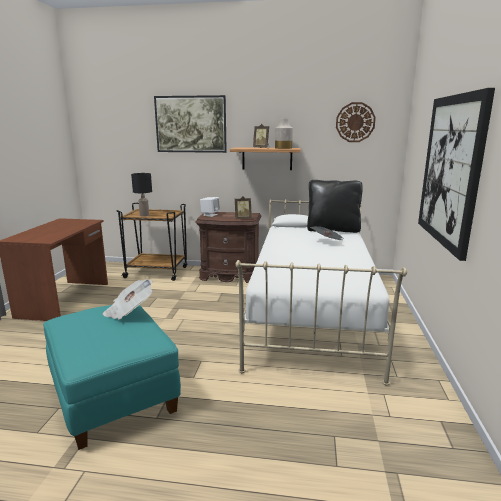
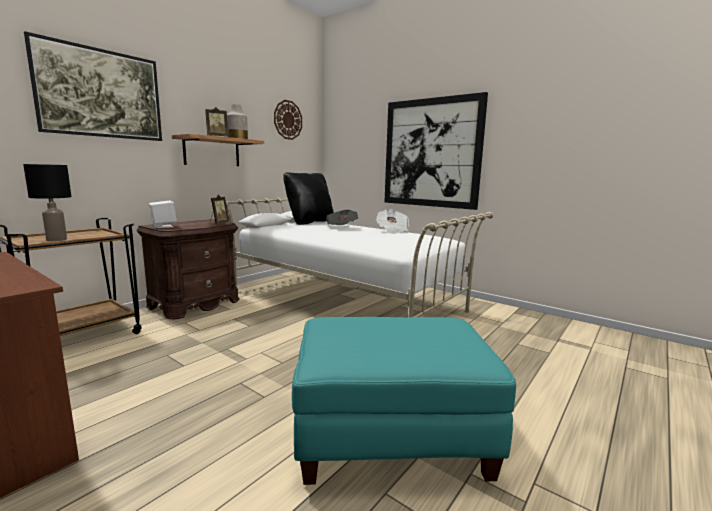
camera: 60 degrees left, 5 degrees down
(129, 311) = (364, 316): newspaper -> newspaper (392, 231)

